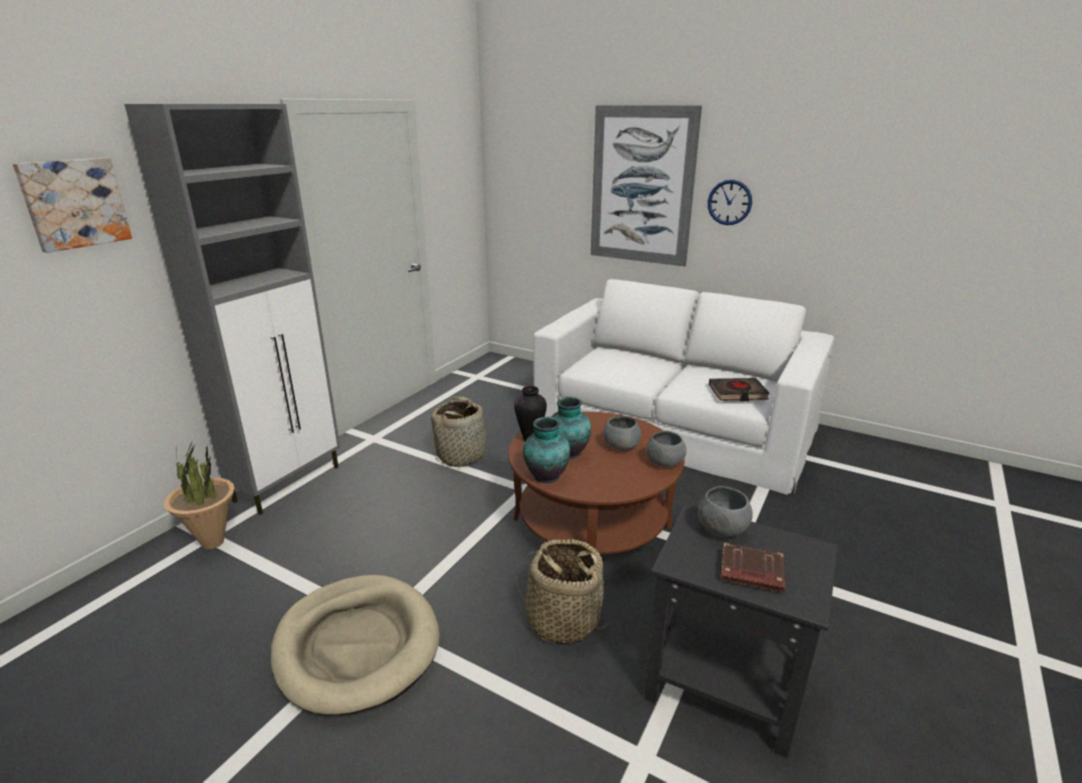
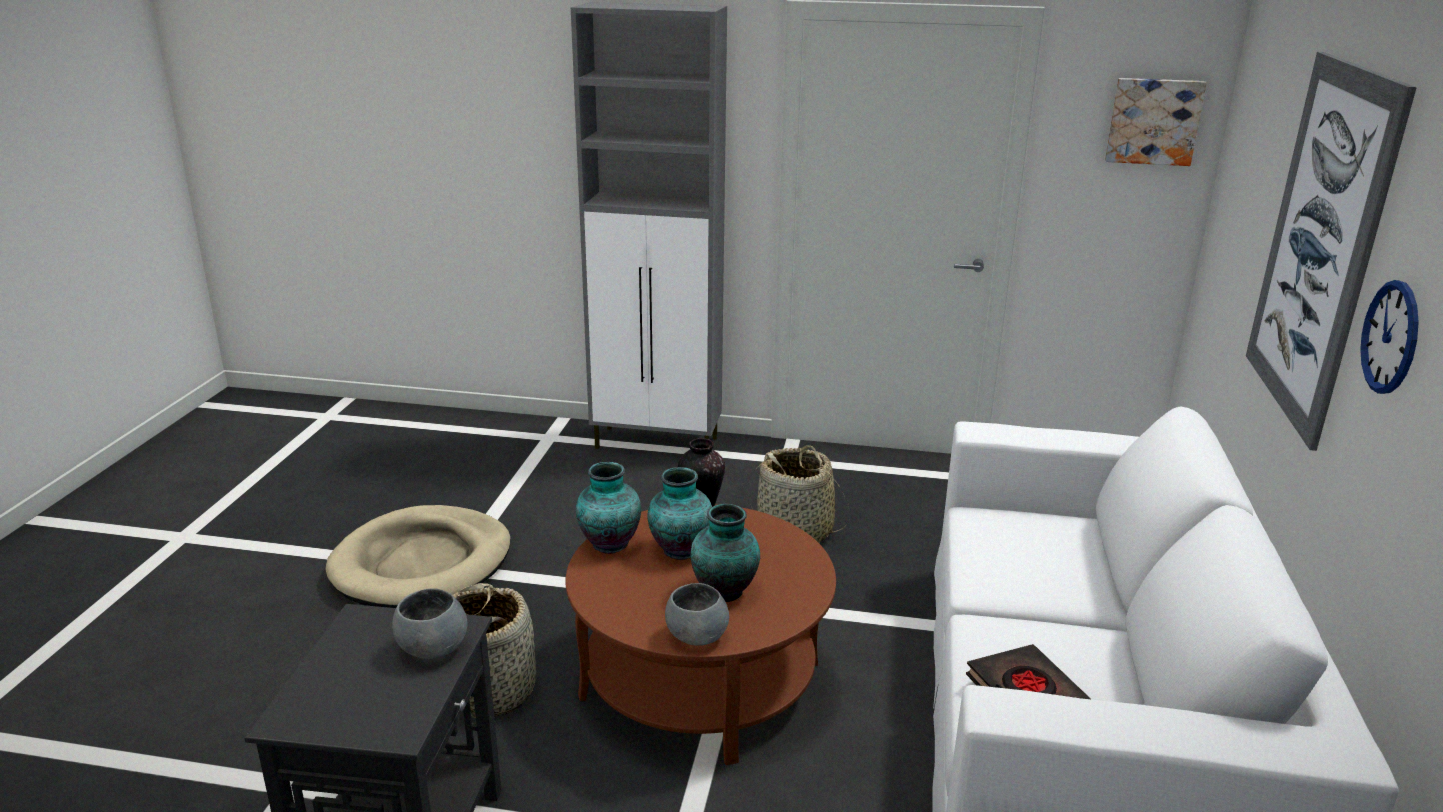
camera: 70 degrees right, 0 degrees up
(74, 203) = (536, 87): picture -> picture (1153, 121)
(213, 542) = (541, 442): potted plant -> none
(621, 446) = (726, 591): grey bowl -> vase
(750, 572) = (344, 674): brown book -> none

